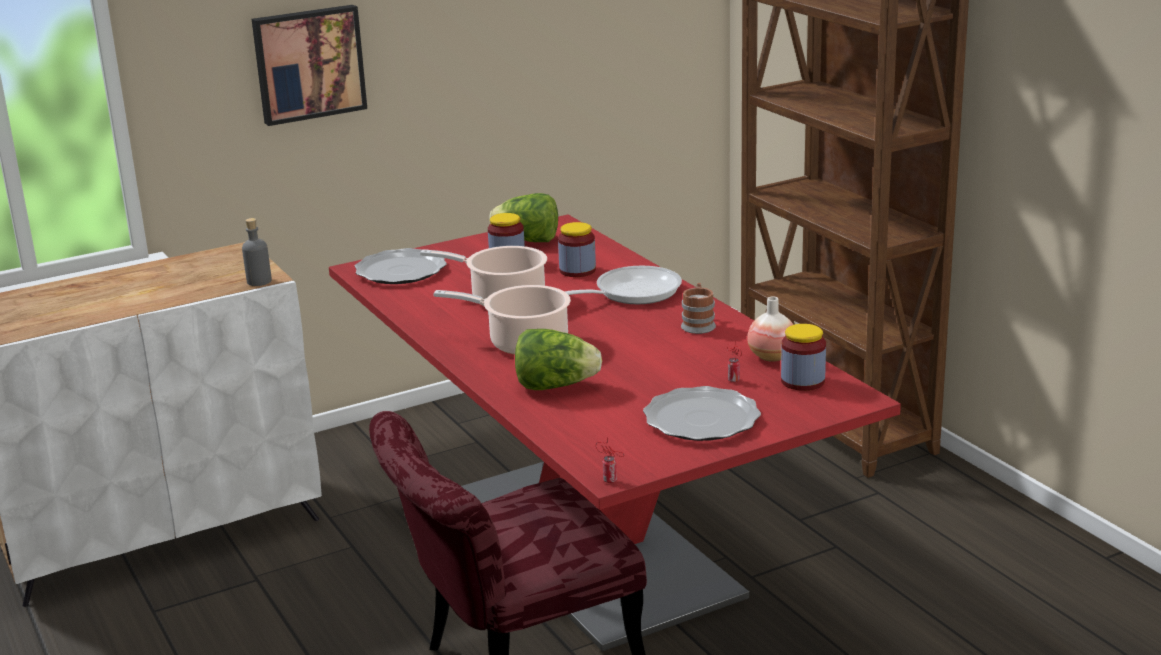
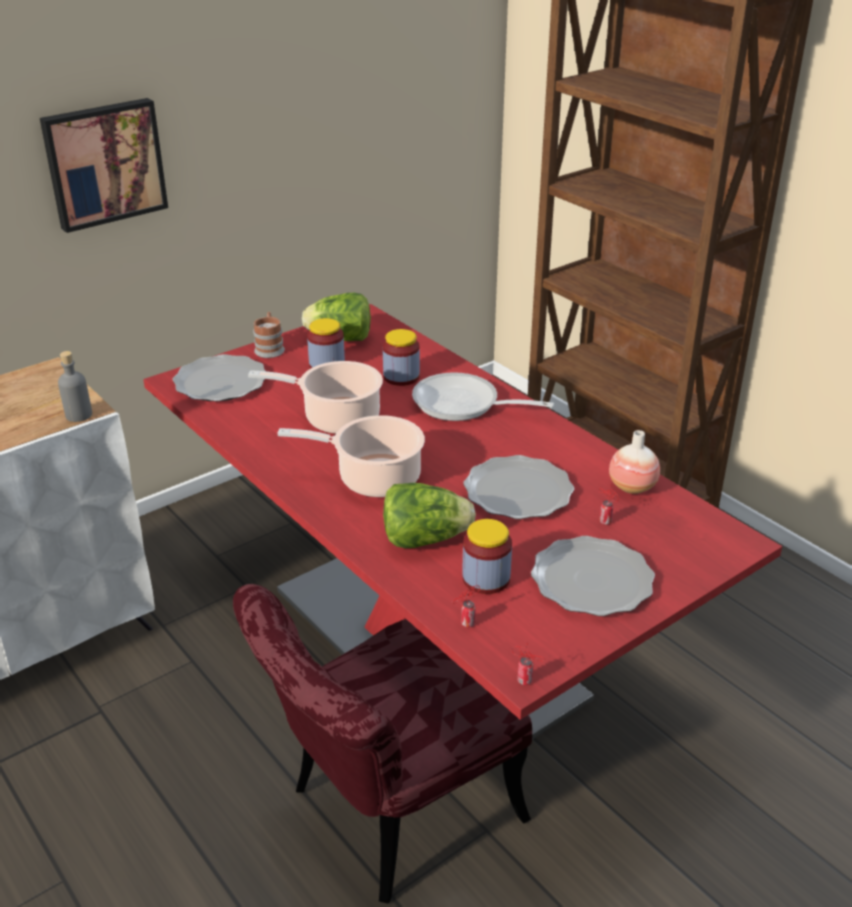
camera: 10 degrees left, 10 degrees up
(571, 443) = (466, 624): none -> can
(630, 293) = (463, 405): frying pan -> frying pan turned 120 degrees counterclockwise
(658, 357) = (518, 492): none -> plate
(698, 324) = (544, 445): mug -> mug (269, 348)
(802, 381) = (675, 520): jar -> jar (486, 579)

